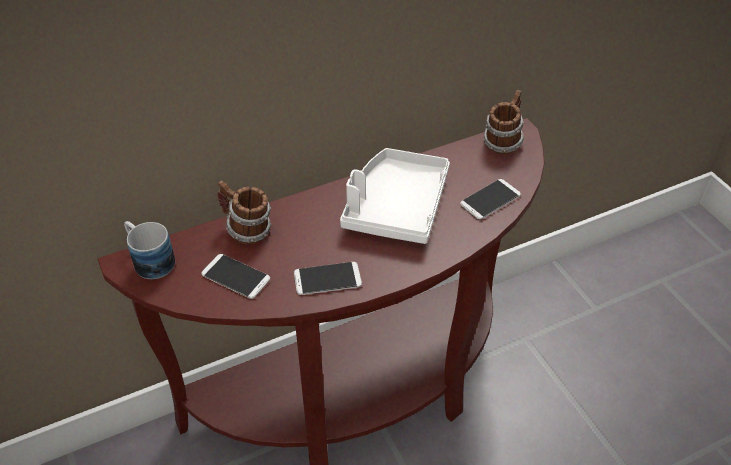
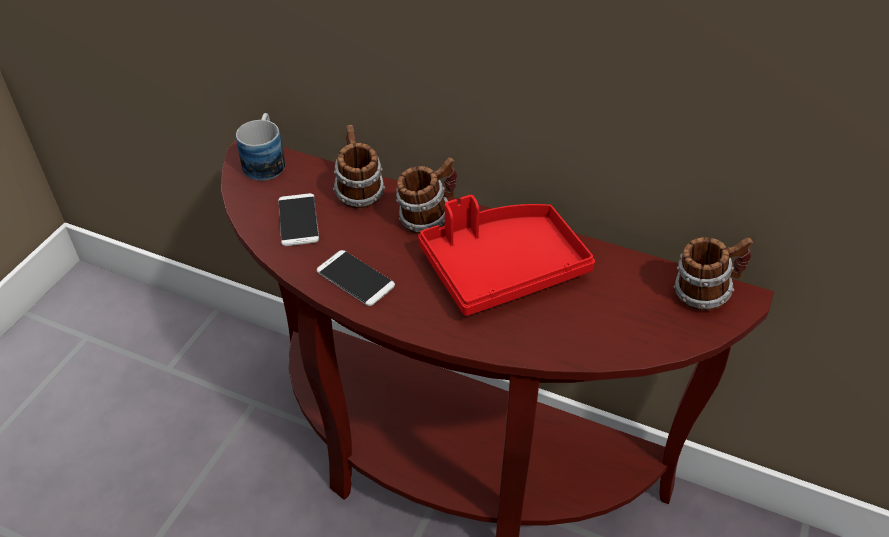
camera: 50 degrees right, 0 degrees up
(313, 213) = (427, 218): none -> mug
(395, 206) = (502, 268): white tray -> red tray
(490, 199) = (600, 333): phone -> none

